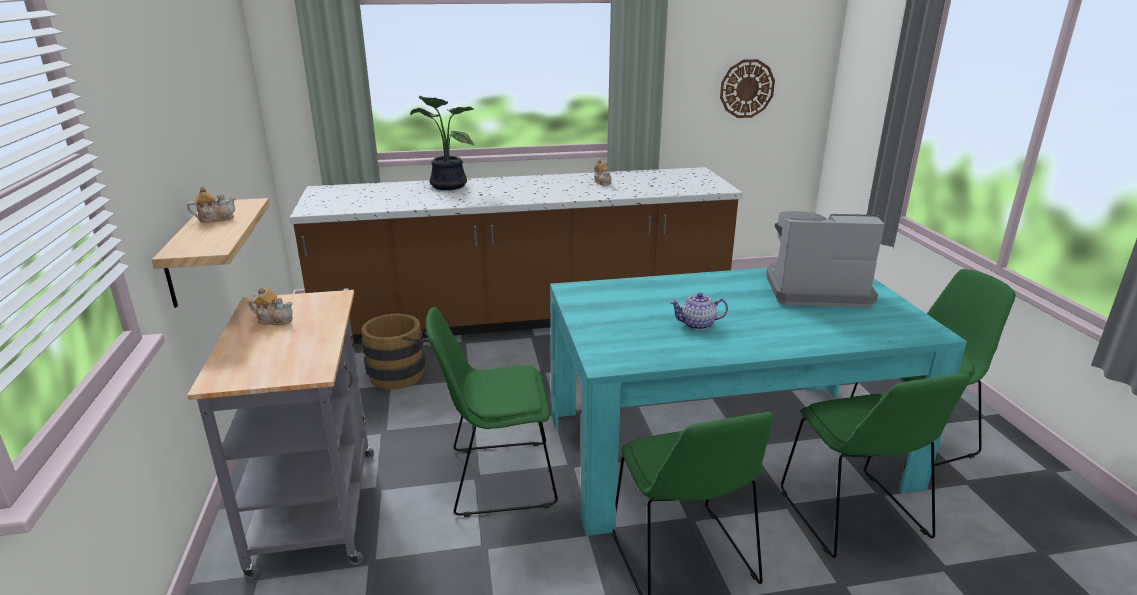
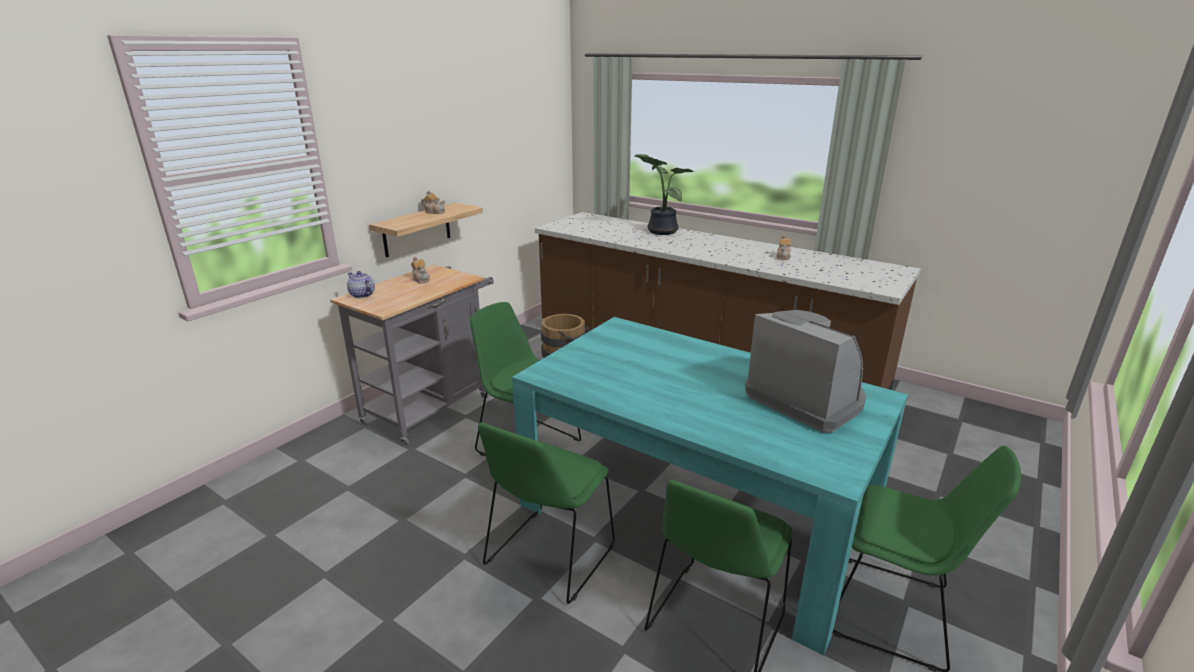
camera: 45 degrees right, 0 degrees up
(697, 325) = (647, 380): teapot -> teapot (362, 295)
(746, 88) = (1001, 191): wall clock -> none

